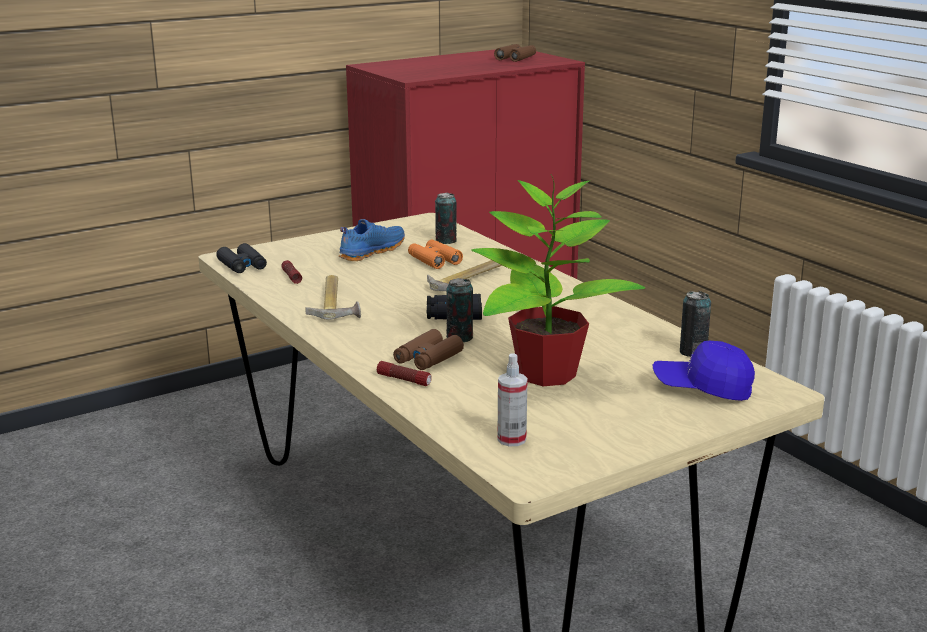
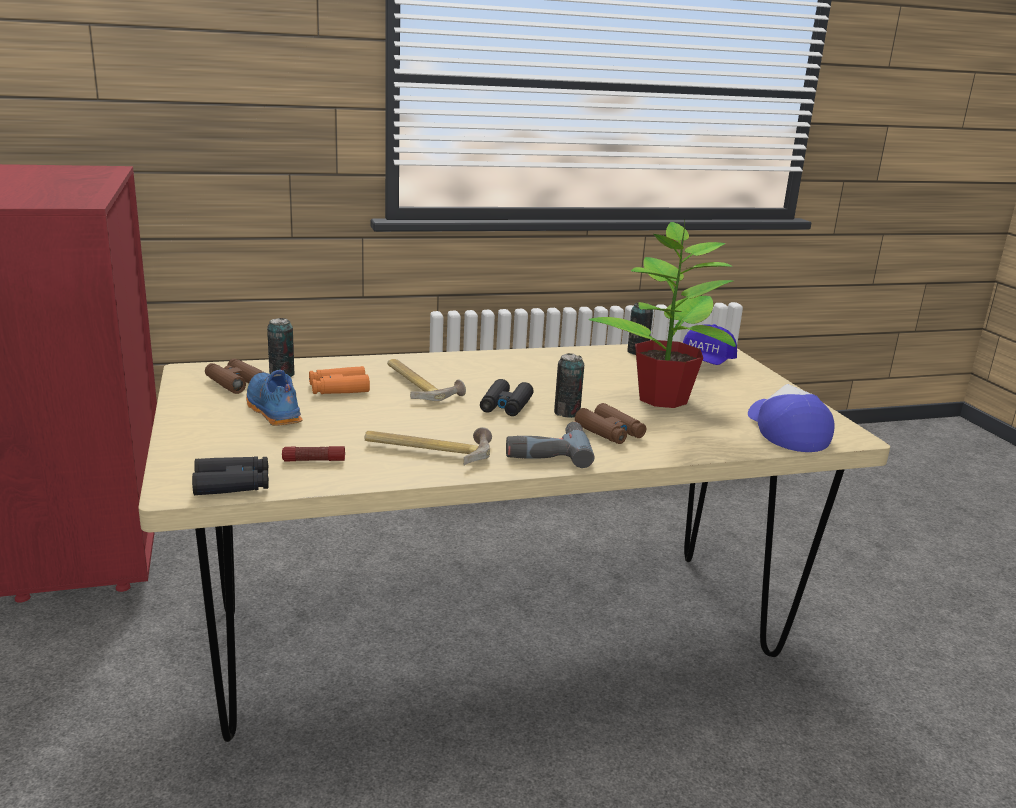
camera: 75 degrees left, 0 degrees up
(363, 339) = (547, 451): none -> power drill
(404, 380) = (657, 448): flashlight -> none
(511, 439) = (785, 430): spray bottle -> cap
(515, 58) = (56, 172): brown binoculars -> brown binoculars (236, 383)

